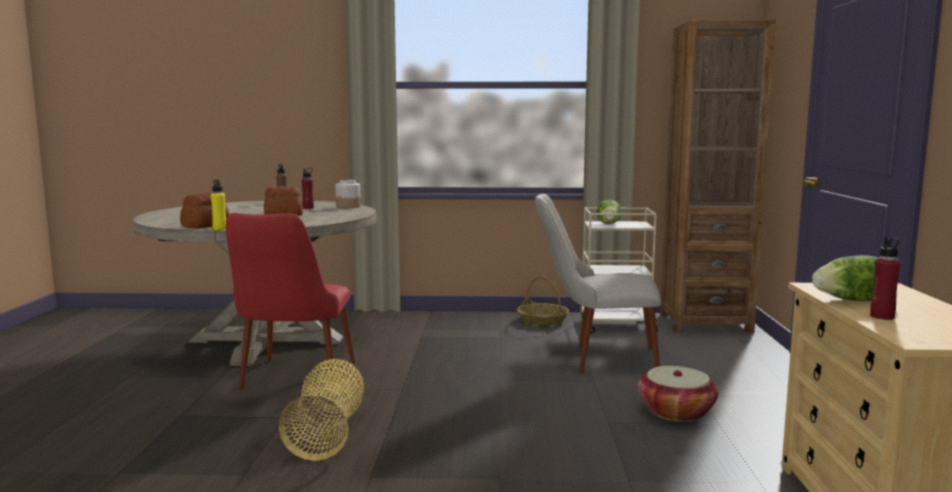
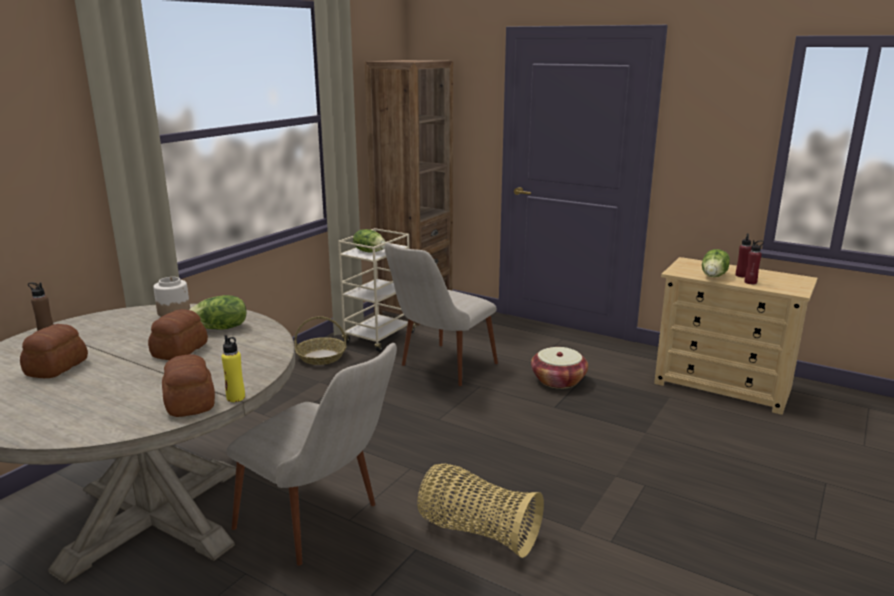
camera: 60 degrees left, 10 degrees up
(236, 208) = (55, 368): none -> bread
(293, 382) = (323, 525): red chair -> beige chair
(308, 208) = (142, 330): red bottle -> red bottle (741, 275)
(331, 214) = (220, 328): none -> lettuce

